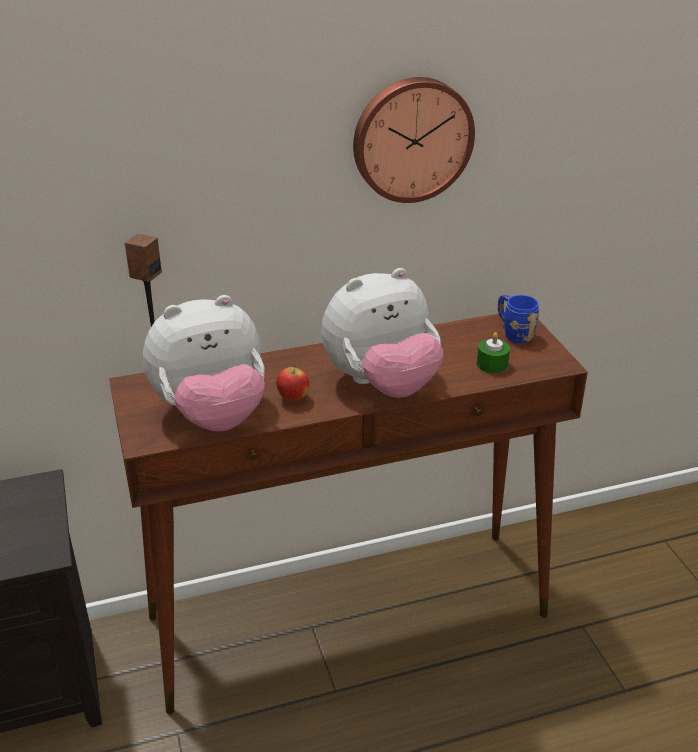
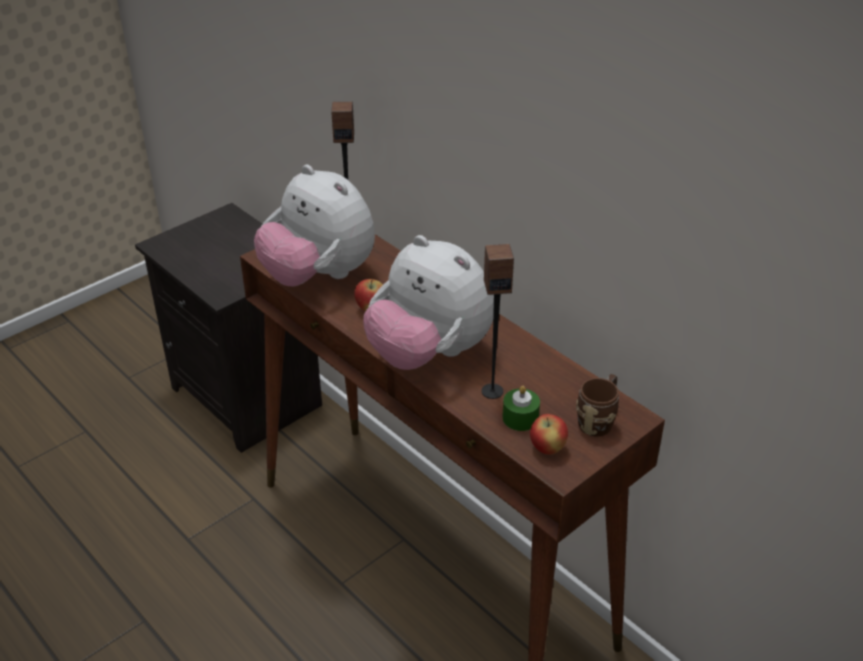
camera: 65 degrees right, 5 degrees up
(411, 139) = (580, 148): wall clock -> none
(451, 367) = (492, 391): none -> speaker
(514, 333) = (598, 420): blue mug -> brown mug
(533, 362) = (547, 448): none -> apple

